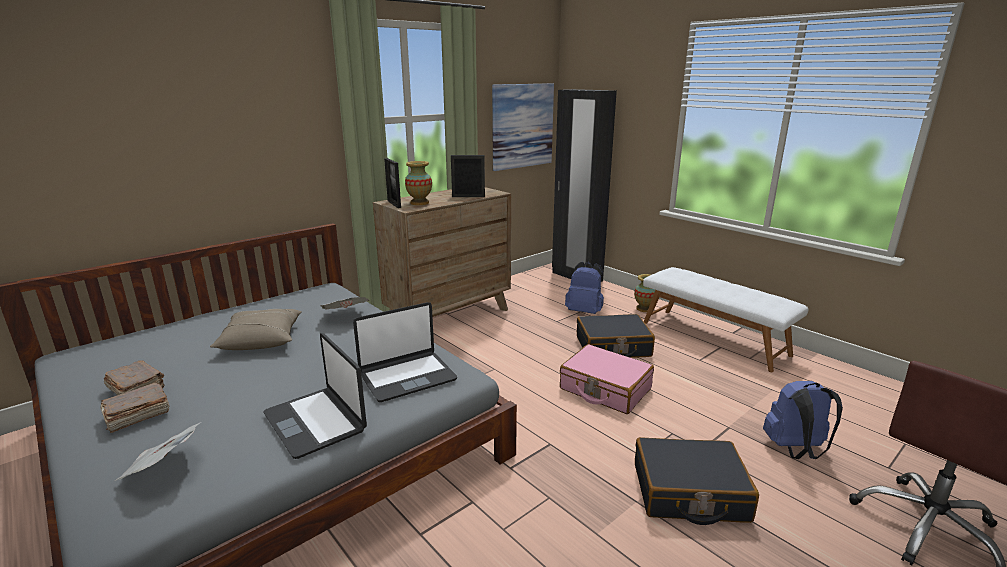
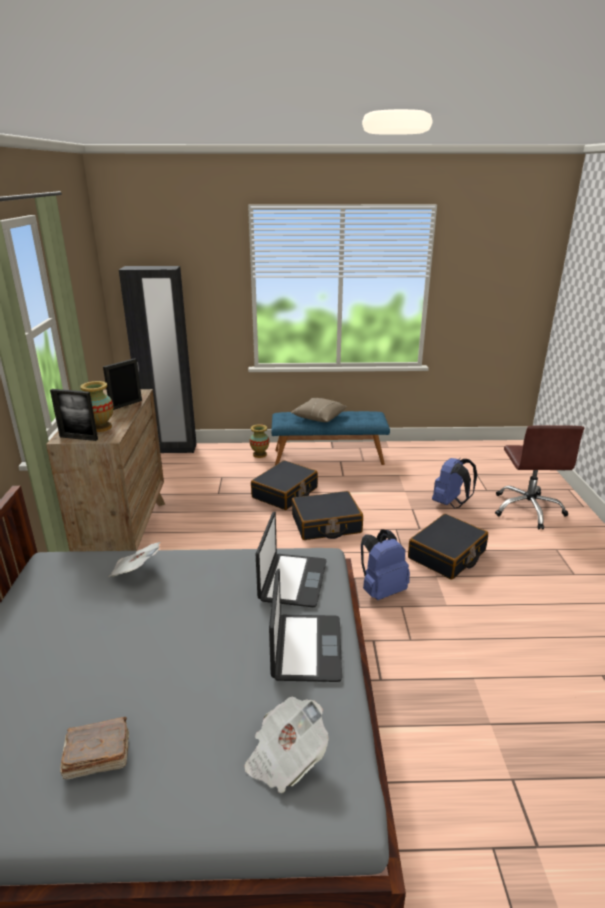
camera: 50 degrees left, 5 degrees up
(137, 416) = (161, 765): brown book -> none
(261, 340) = (107, 638): beige pillow -> beige pillow (319, 417)
(316, 422) = (305, 648): laptop -> laptop turned 90 degrees counterclockwise
(522, 126) = (90, 313): picture -> none
(584, 311) = (224, 475): blue backpack -> blue backpack (381, 590)
(605, 389) = (326, 524): pink suitcase -> black suitcase
(714, 338) = (328, 456): white bench -> blue bench

